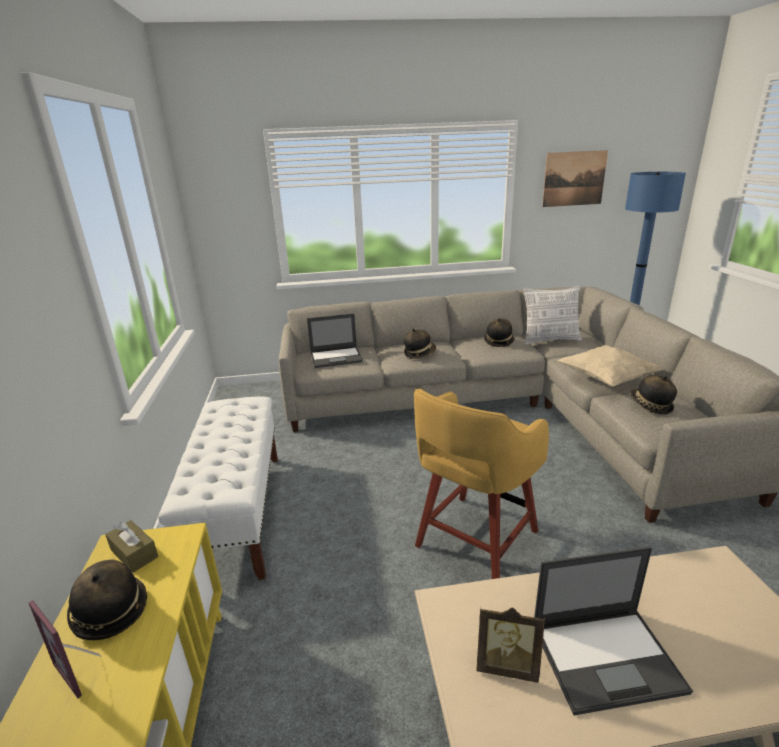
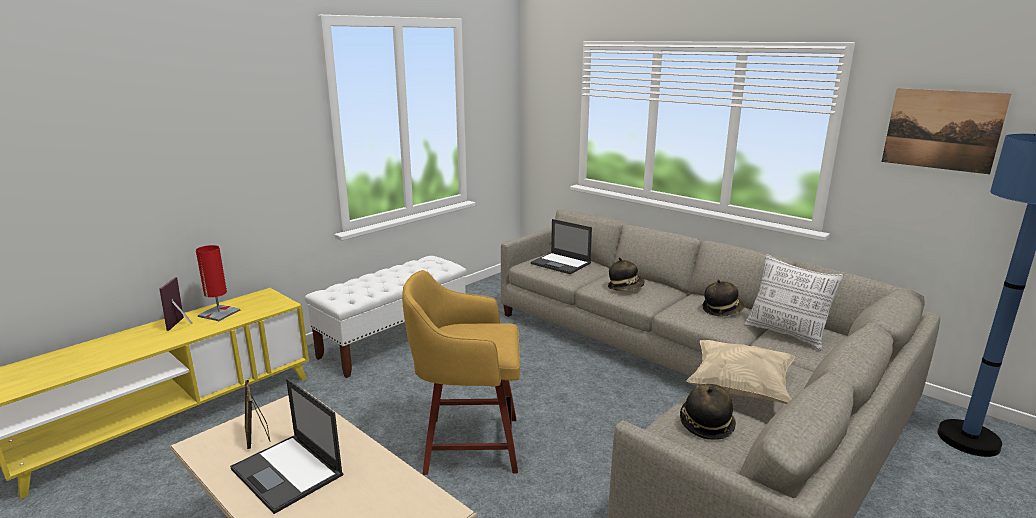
camera: 50 degrees right, 5 degrees down
(110, 611) = (219, 313): hat -> red table lamp
(134, 553) = (262, 300): brown tissue box -> none

